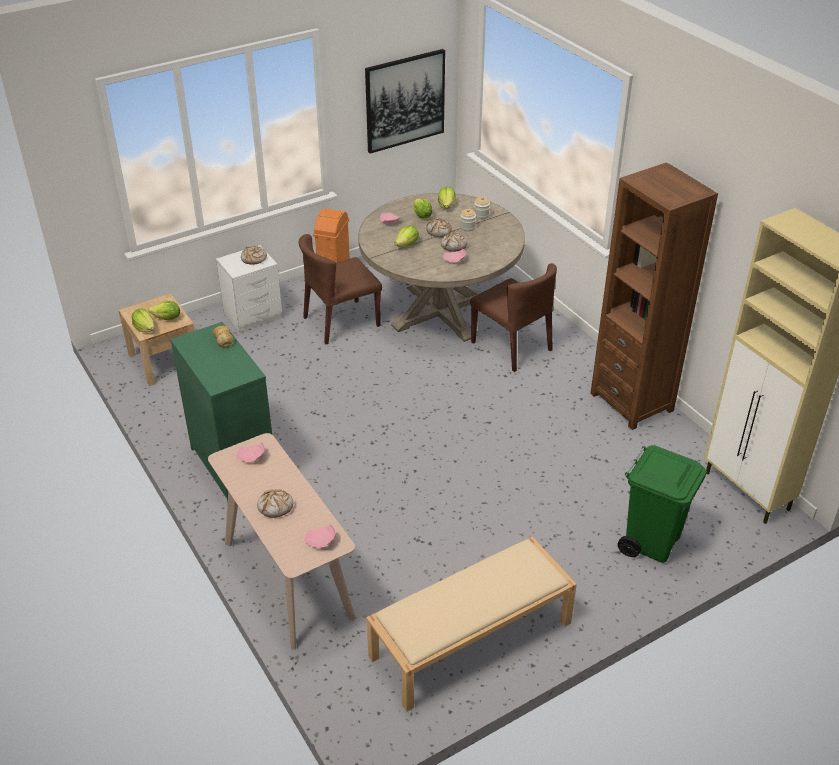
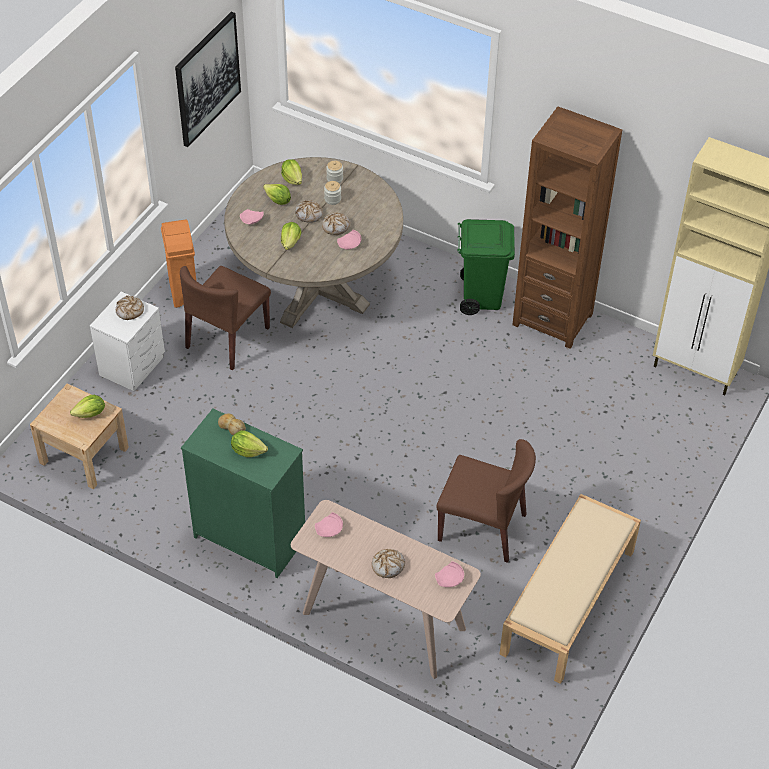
camera: 30 degrees left, 10 degrees up
(145, 328) = (78, 434): lettuce -> lettuce (248, 451)
(512, 346) = (410, 301): brown chair -> brown chair (483, 527)
(651, 542) = (650, 451): green trash can -> green trash can (481, 297)

